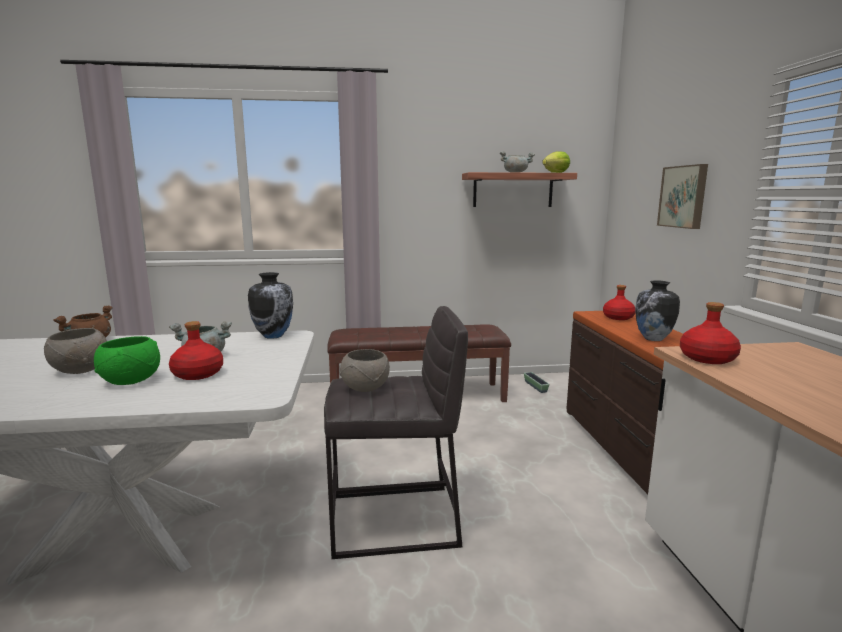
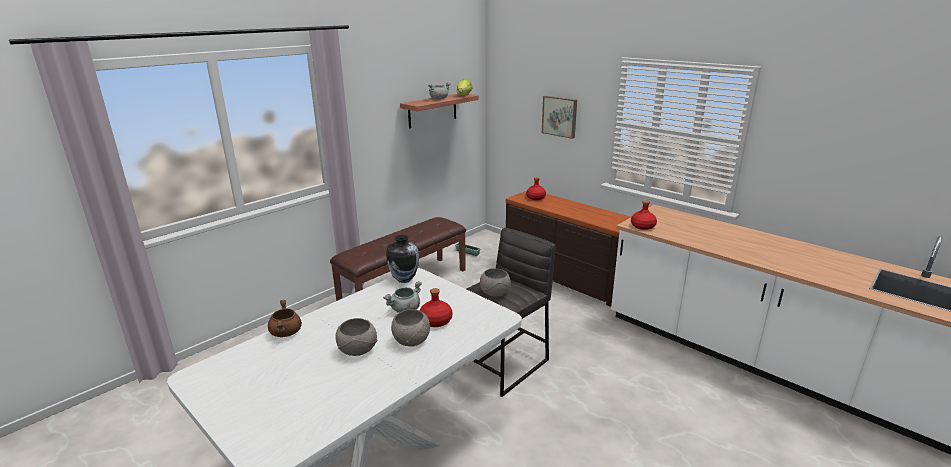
camera: 40 degrees left, 10 degrees up
(132, 380) = (411, 340): green bowl -> grey bowl
(653, 339) = (574, 211): vase -> none

